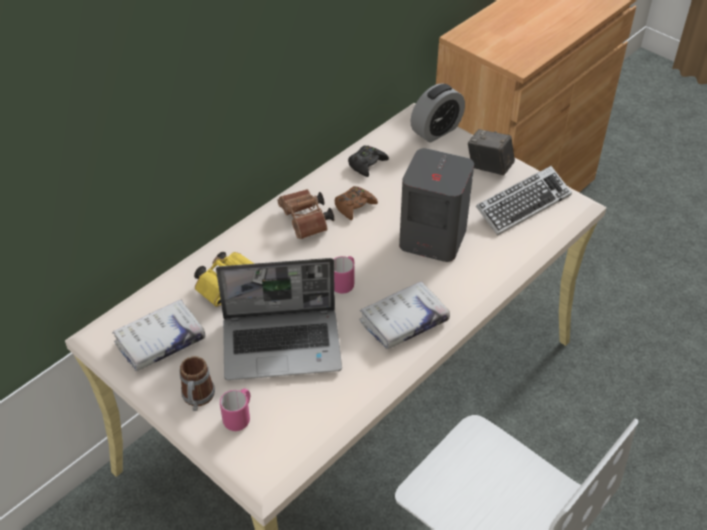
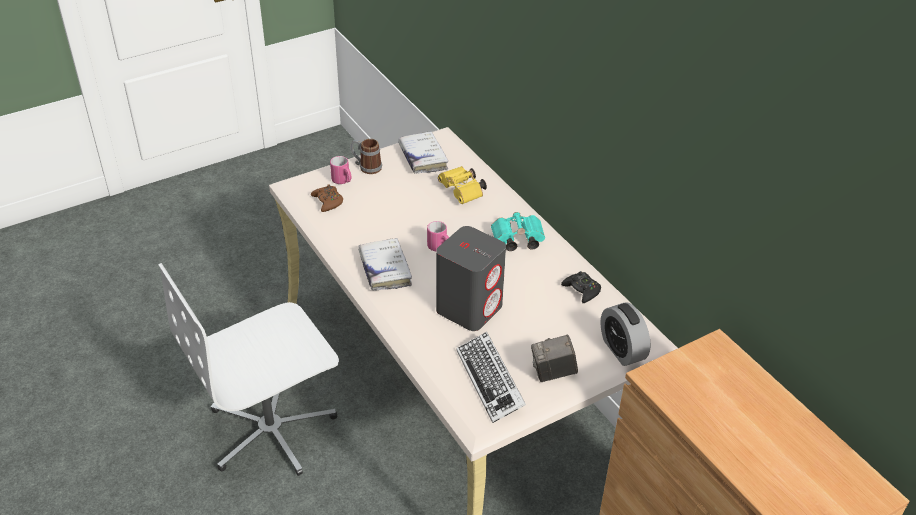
camera: 105 degrees right, 5 degrees down
(283, 344) = (393, 208): laptop -> none
(306, 222) = (516, 241): brown binoculars -> turquoise binoculars
(354, 206) = (527, 271): brown game controller -> brown game controller (328, 202)
(489, 167) = (553, 373): camera -> camera turned 150 degrees counterclockwise

